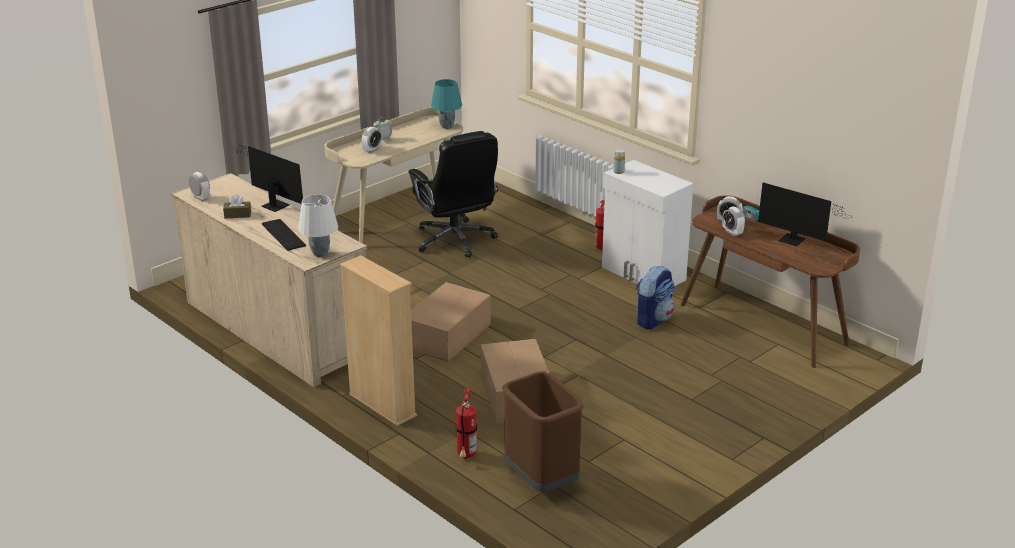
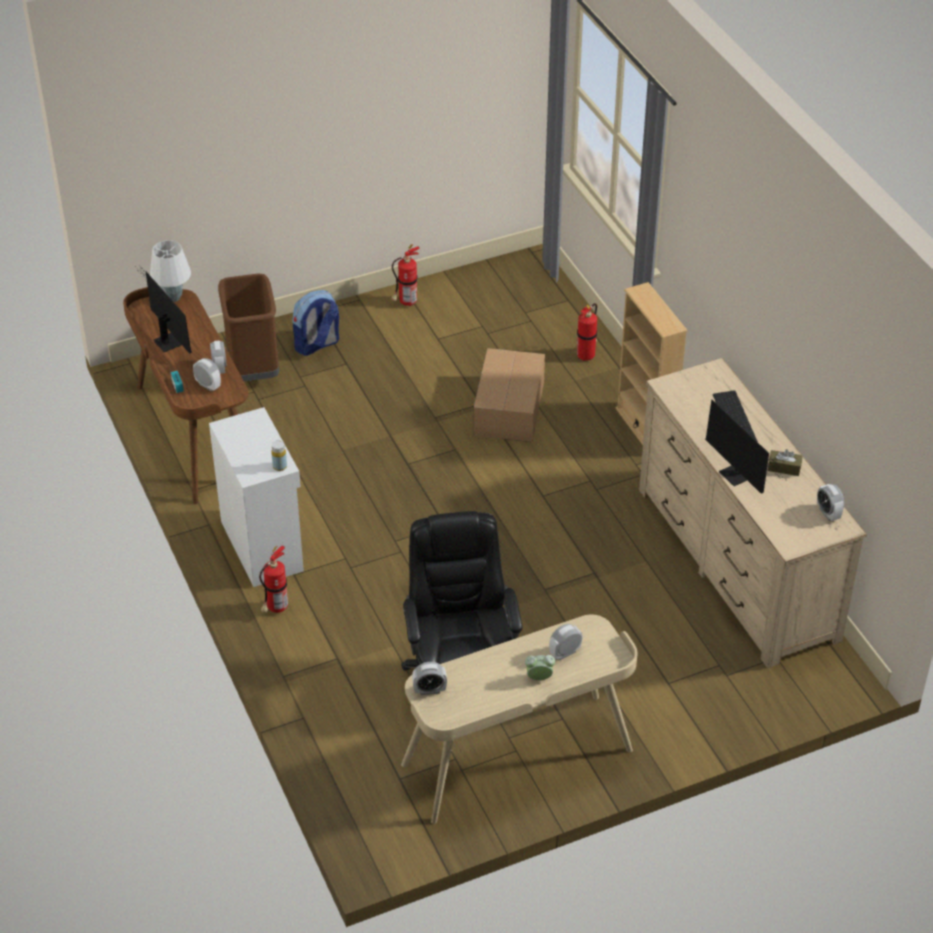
camera: 160 degrees left, 15 degrees up
(319, 254) = (700, 378): white table lamp -> white table lamp (173, 298)
(446, 127) = (429, 690): turquoise table lamp -> alarm clock
(448, 335) = (542, 505): cardboard box -> none
(540, 480) = (533, 319): brown trash can -> brown trash can (254, 370)
(653, 319) = (306, 470): backpack -> backpack (317, 345)
(682, 466) = (406, 303): none -> fire extinguisher

